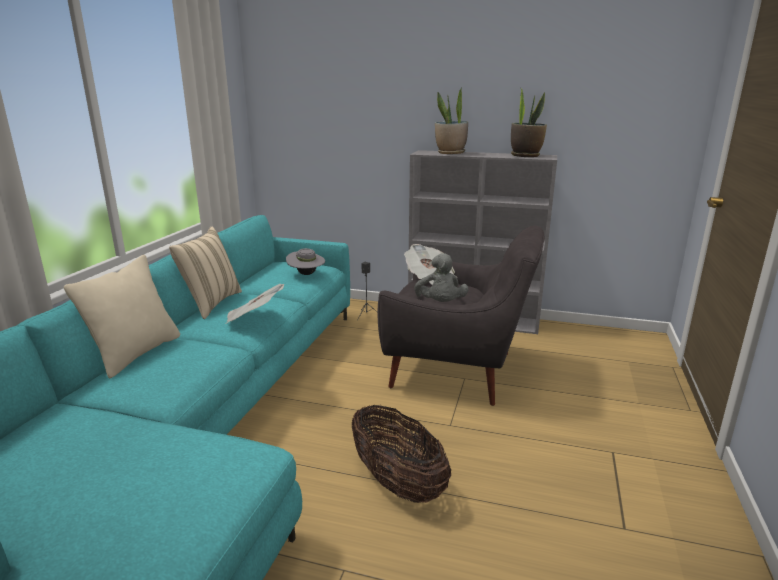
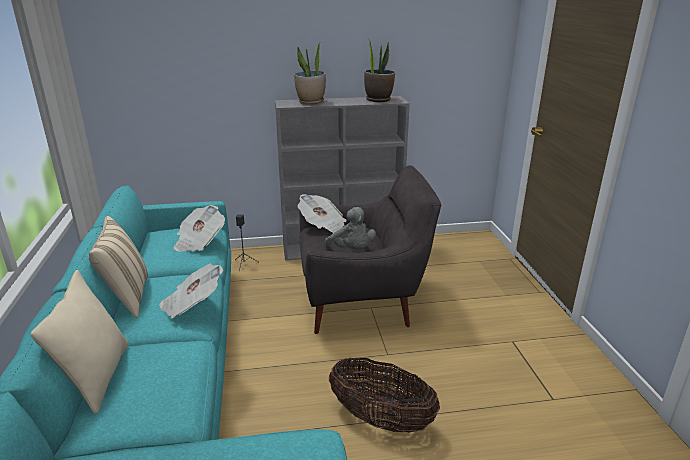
camera: 25 degrees left, 5 degrees up
(306, 274) = (199, 242): grey hat -> newspaper

